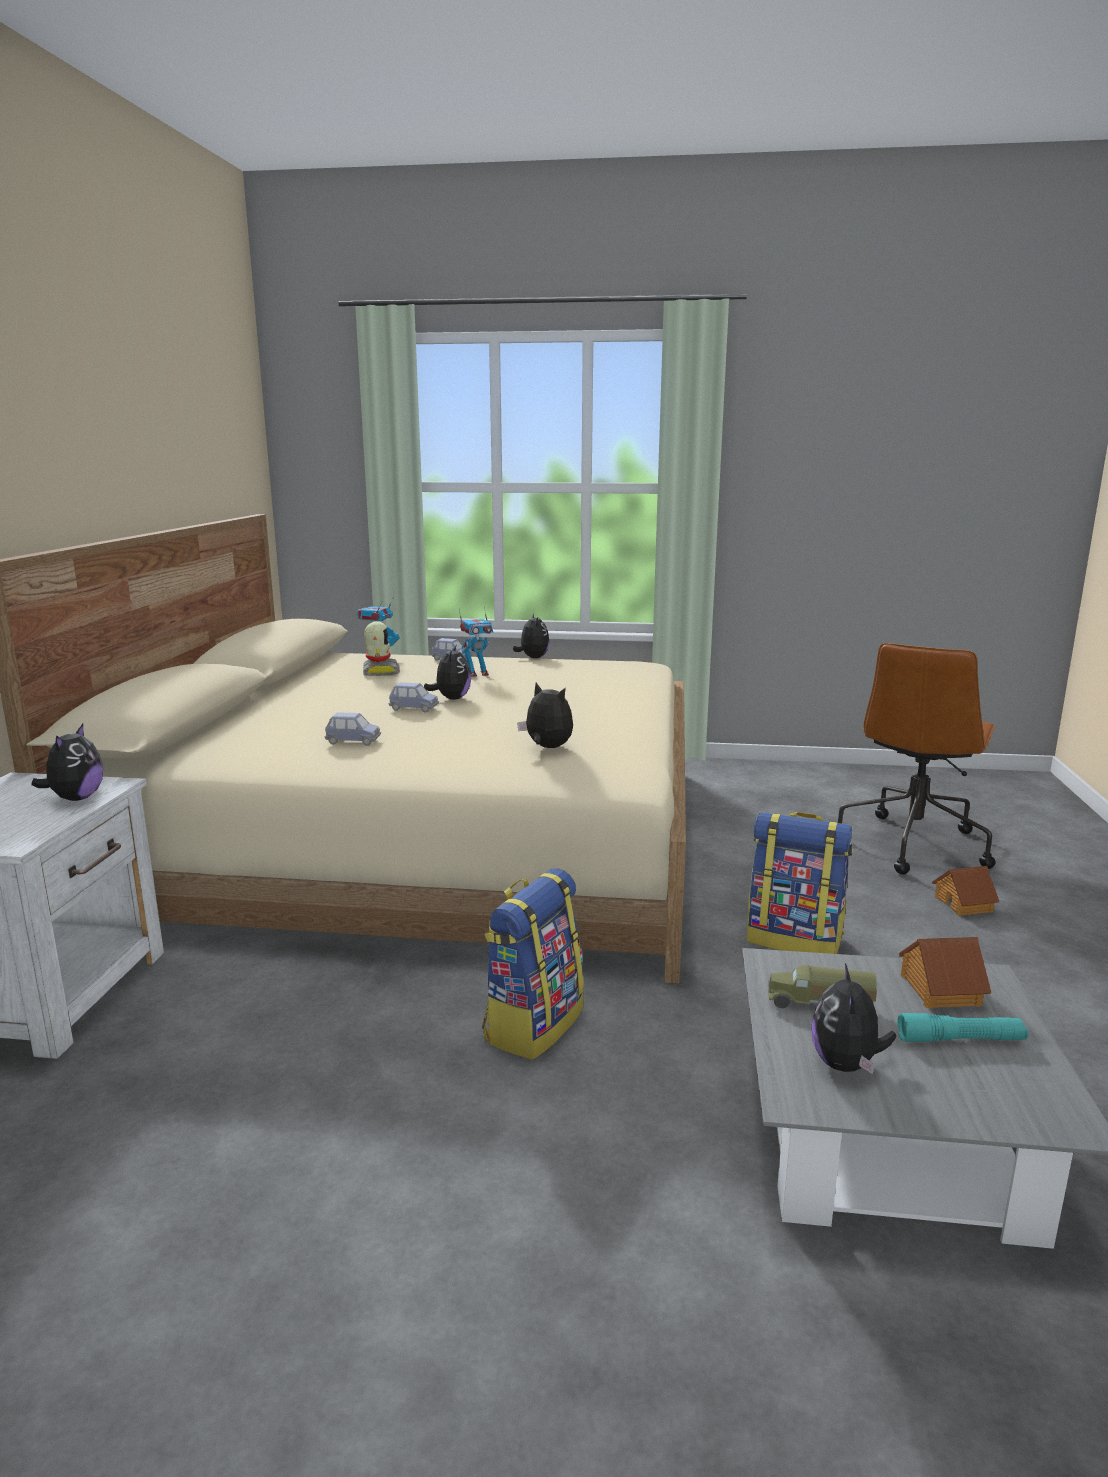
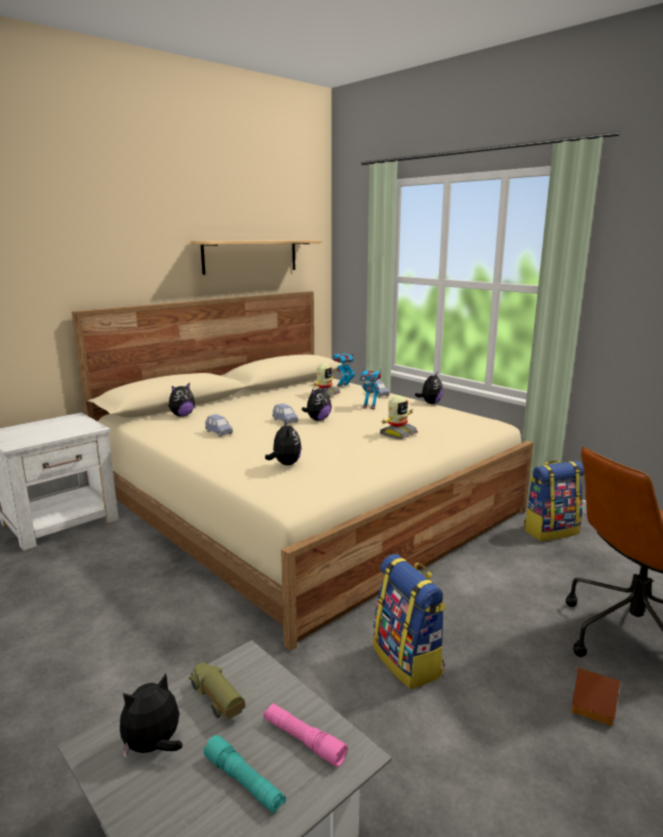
camera: 40 degrees right, 0 degrees up
(76, 798) = (71, 431): plush toy -> plush toy (182, 415)
(188, 453) = (250, 256): none -> shelf
(533, 1024) = (186, 632): backpack -> backpack (550, 530)
(580, 693) = (397, 434): none -> toy robot
(939, 990) = (303, 740): toy house -> pink flashlight

